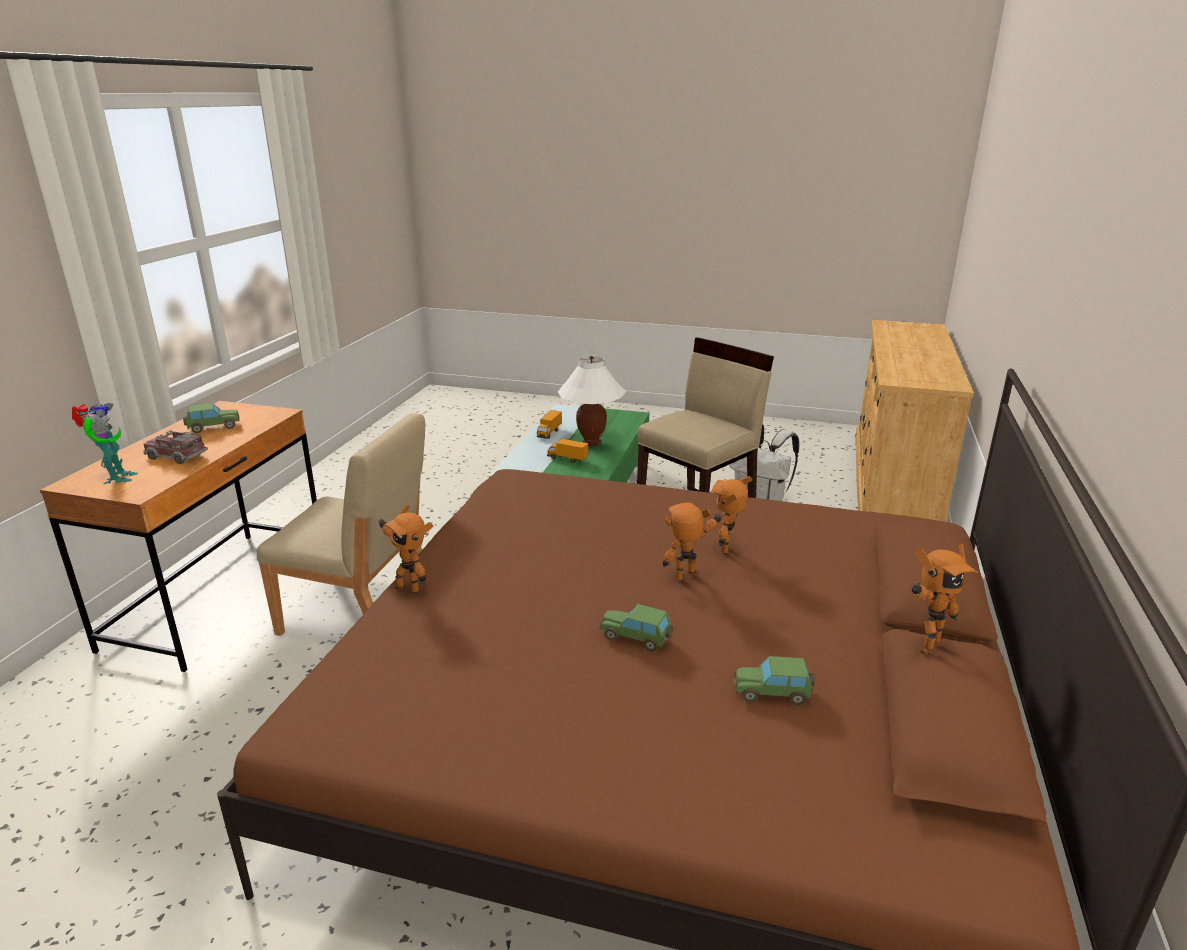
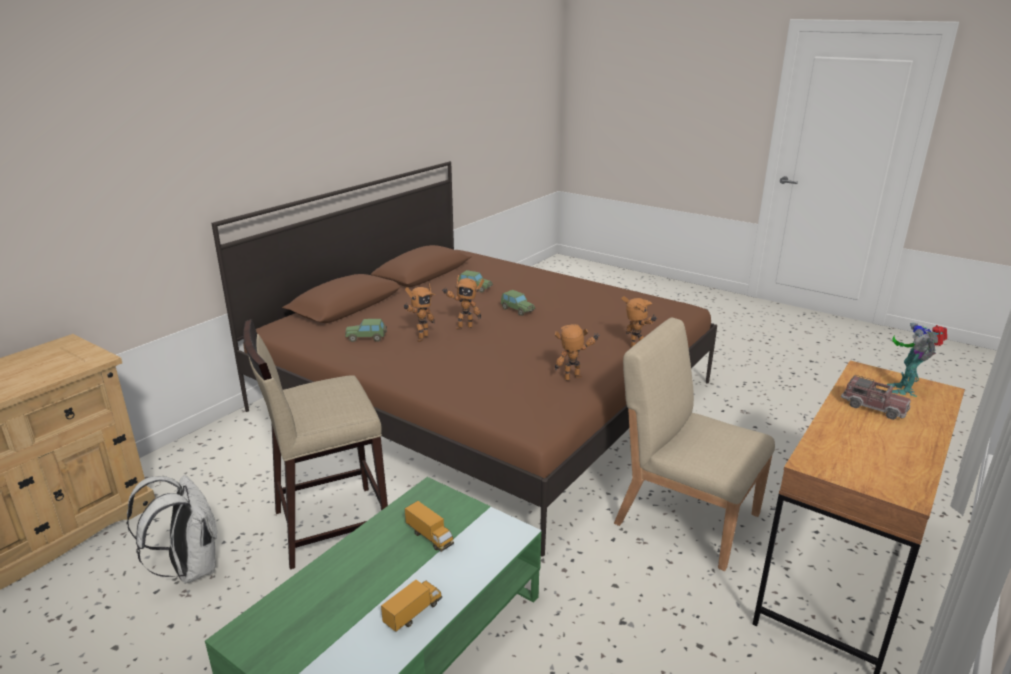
camera: 160 degrees left, 0 degrees up
(213, 427) = (877, 448): toy car -> toy car (366, 338)
(591, 443) = (372, 568): white table lamp -> none
(924, 644) = (413, 260): toy robot -> toy robot (574, 379)

